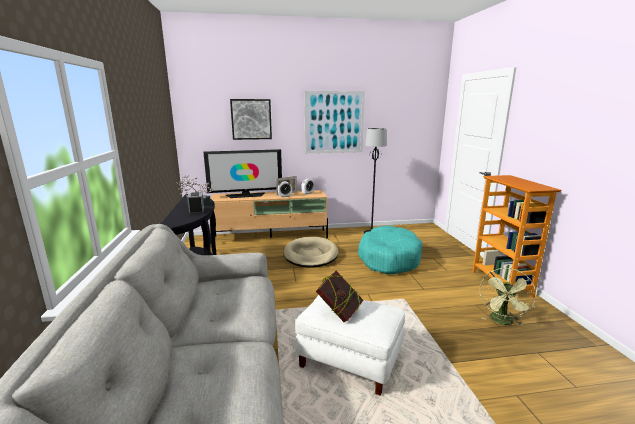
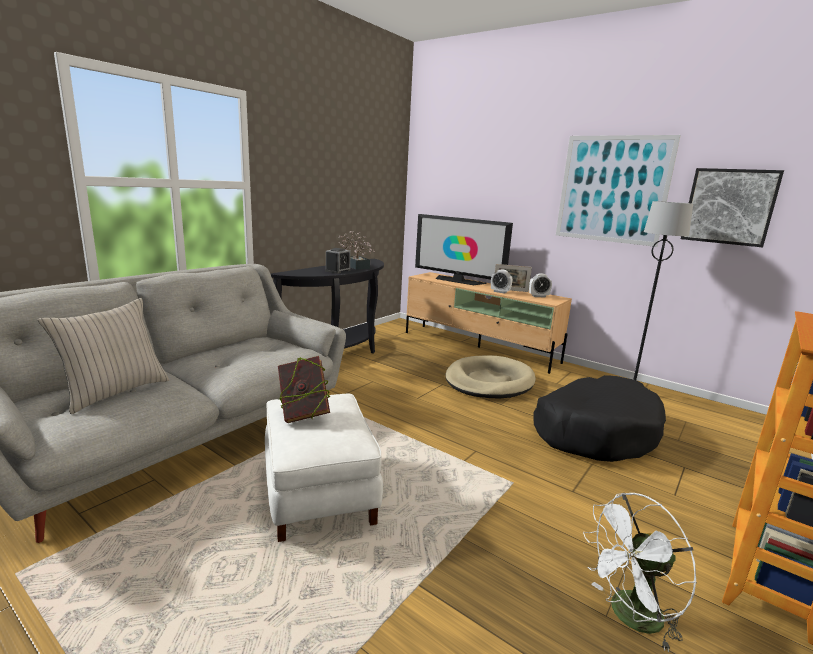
camera: 45 degrees right, 0 degrees up
(211, 377) = (115, 392): none -> beige pillow
(251, 119) = (489, 177): picture -> picture (729, 206)
(388, 258) = (594, 431): turquoise dog bed -> black dog bed
(502, 322) = (629, 617): green fan -> white fan

